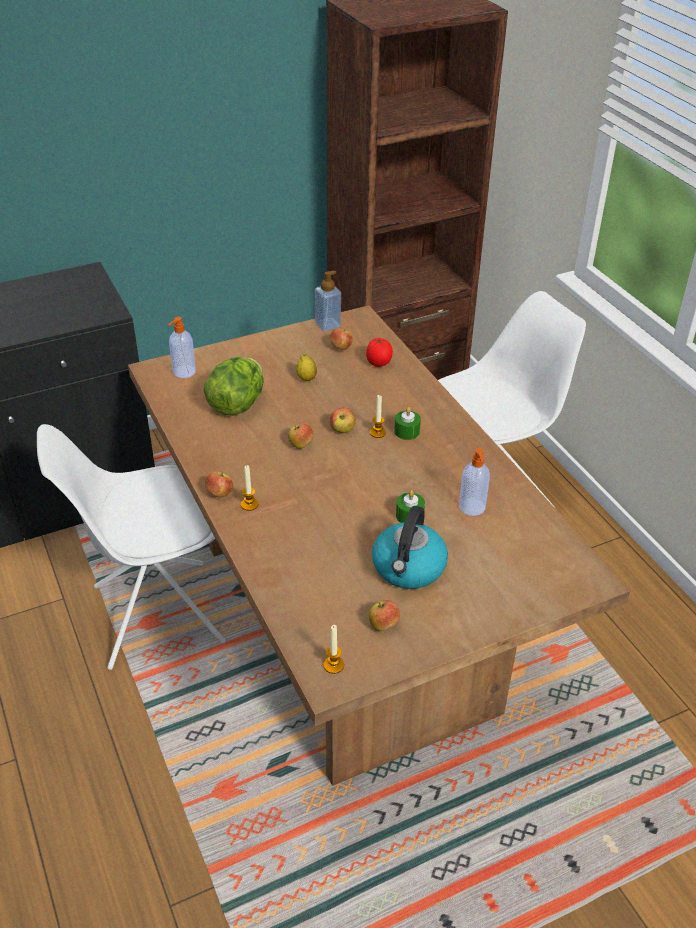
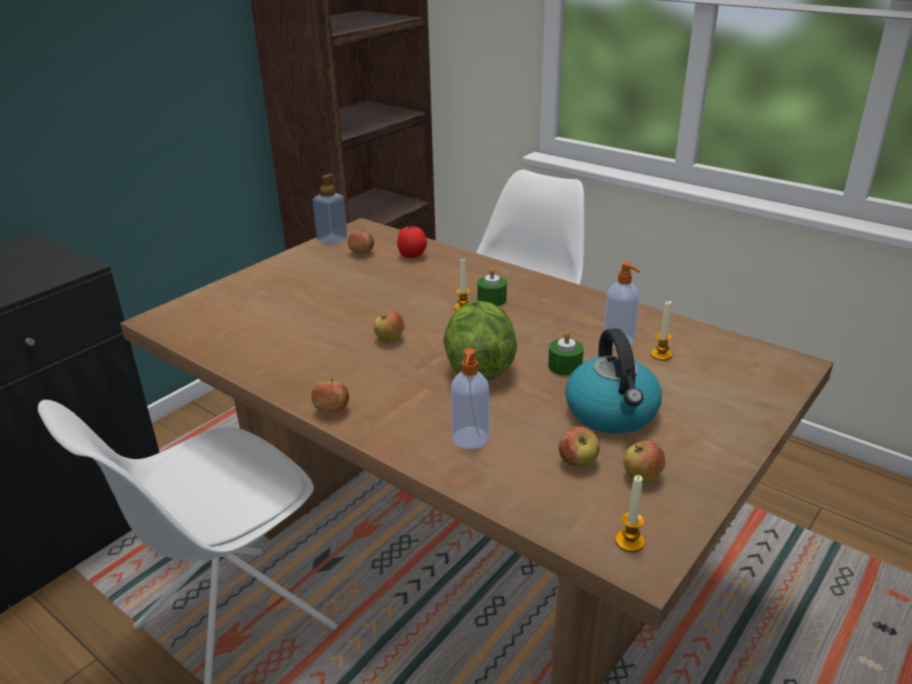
camera: 25 degrees left, 10 degrees down
(183, 372) = (197, 312): soap dispenser -> soap dispenser (470, 439)
(237, 404) = (285, 324): lettuce -> lettuce (479, 368)
(249, 504) = (377, 410): candle -> candle (661, 355)
(306, 378) = (346, 284): lemon -> none
(342, 430) = (424, 315): apple -> apple (578, 462)

